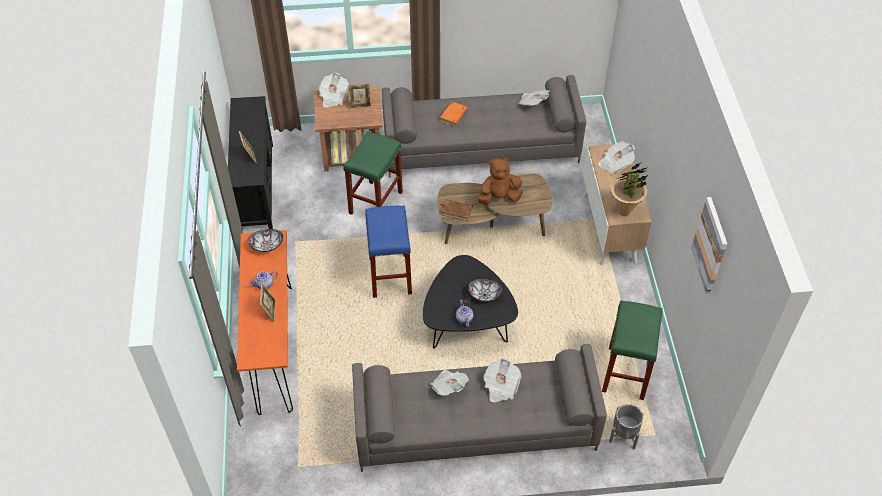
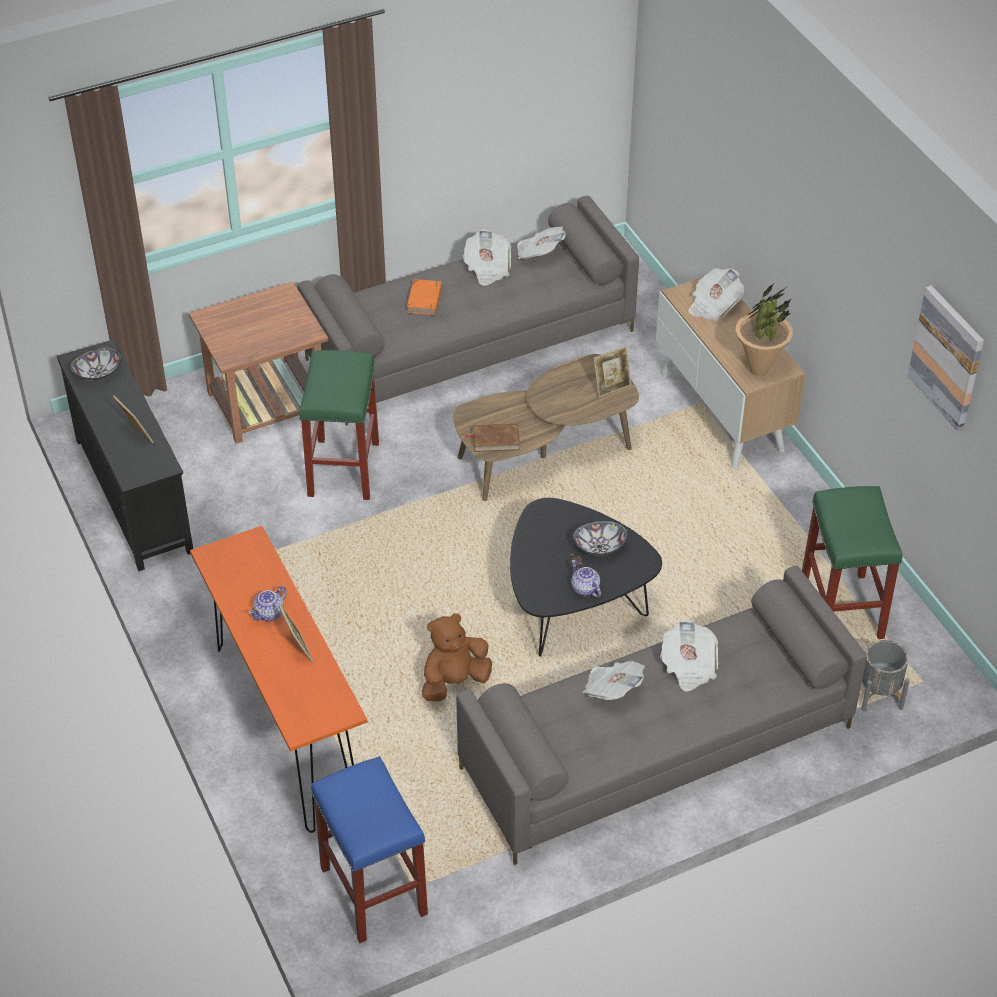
camera: 20 degrees left, 5 degrees down
(267, 245) = (243, 556): bowl -> bowl (98, 373)
(333, 97) = (226, 315): newspaper -> newspaper (487, 268)
(360, 105) = (276, 316): picture frame -> picture frame (611, 387)
(389, 275) = (419, 569): blue stool -> blue stool (372, 890)
(499, 197) = (553, 402): brown plush toy -> brown plush toy (454, 681)

